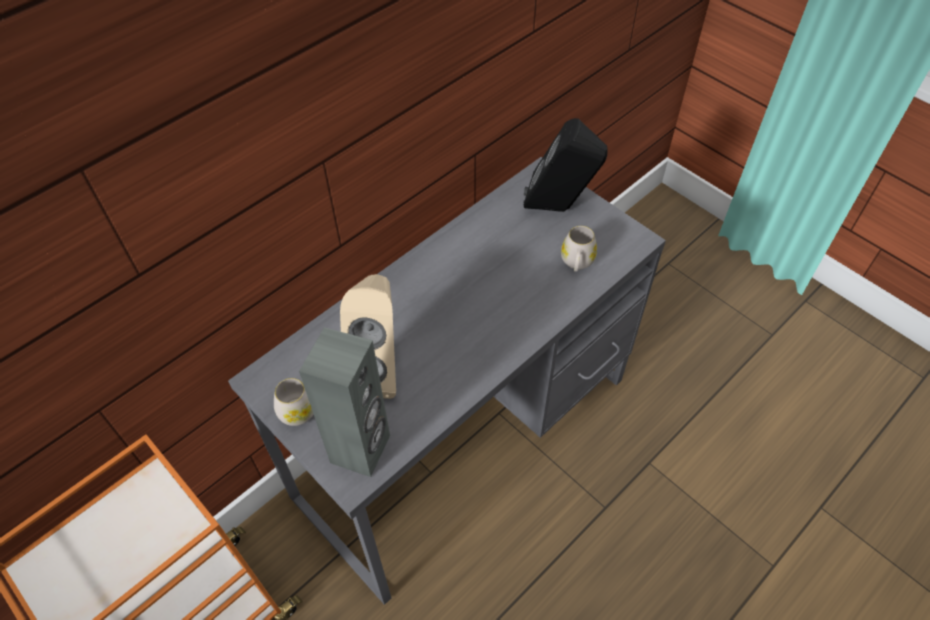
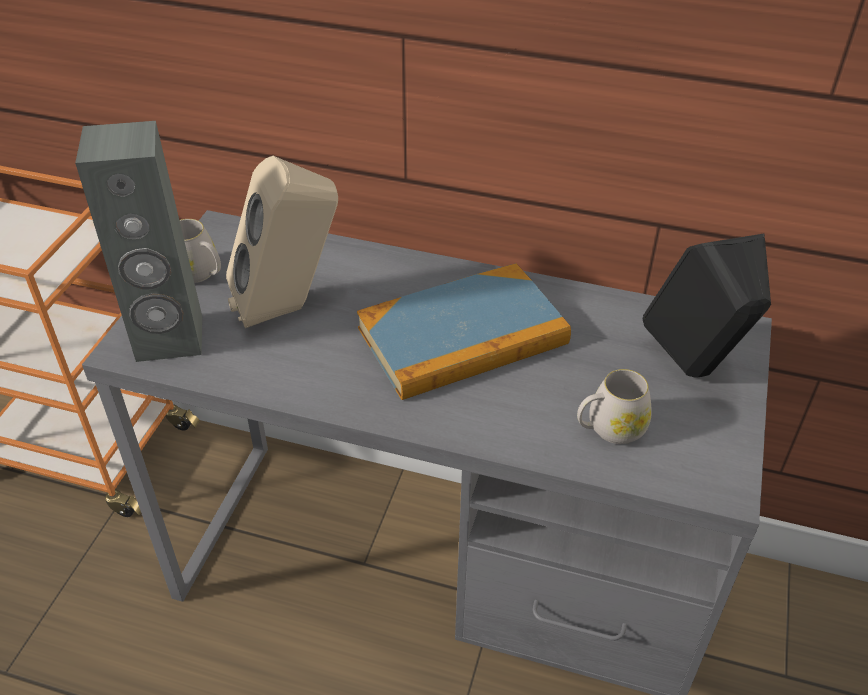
camera: 60 degrees right, 10 degrees down
(467, 292) = (462, 337): none -> book

